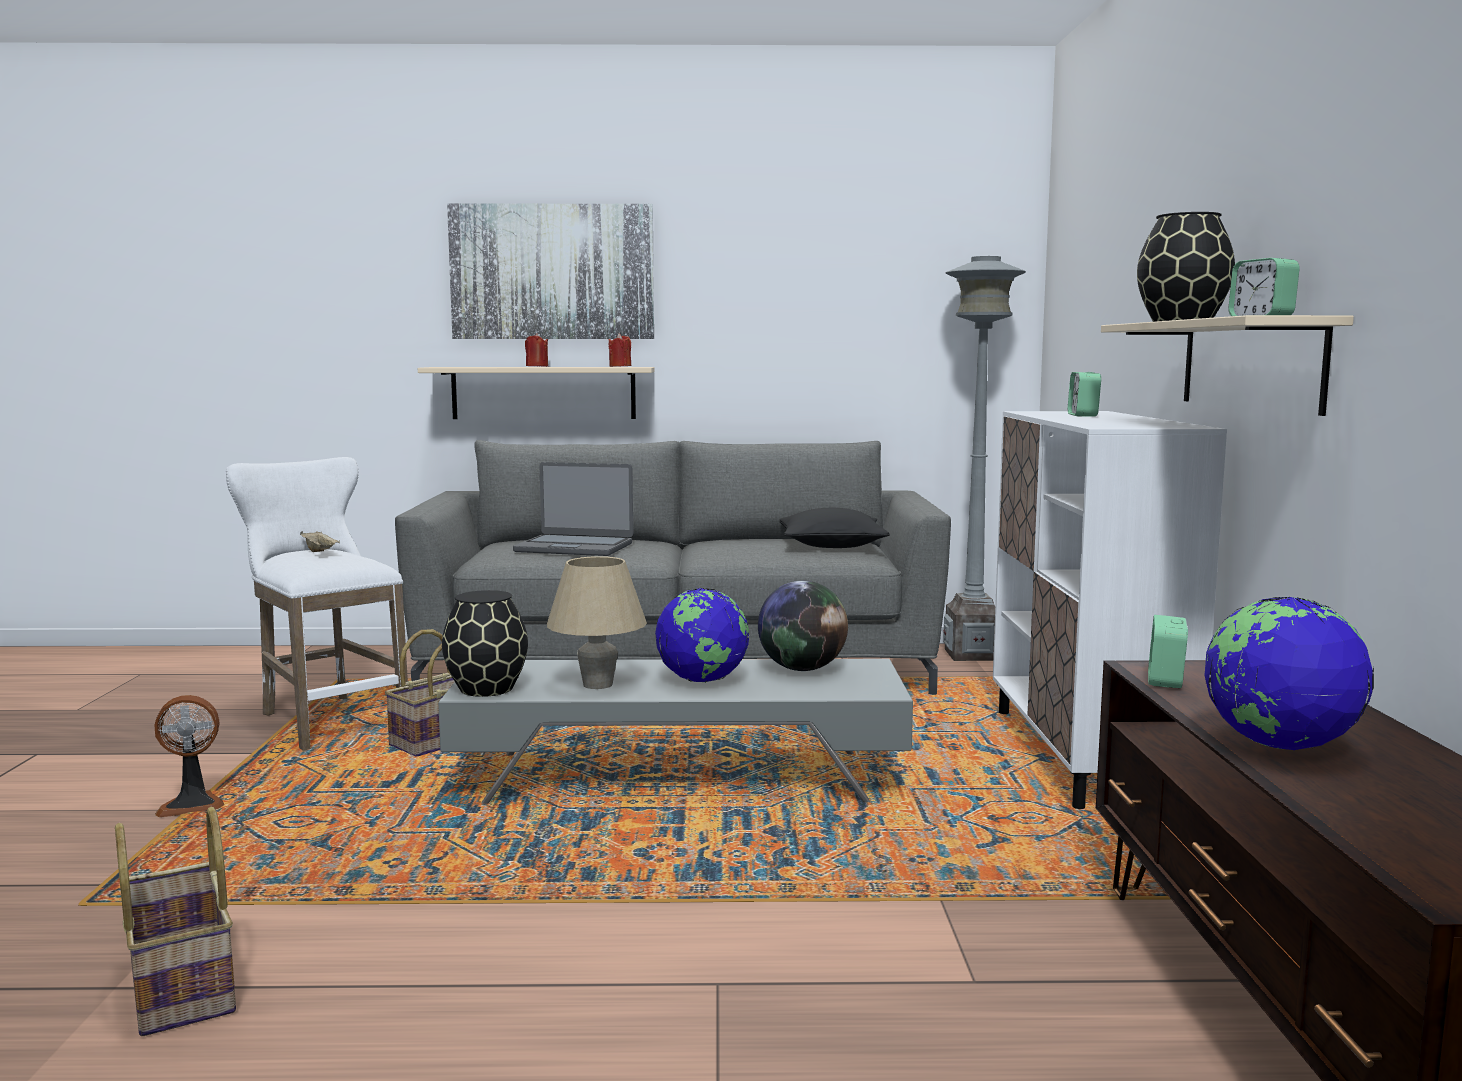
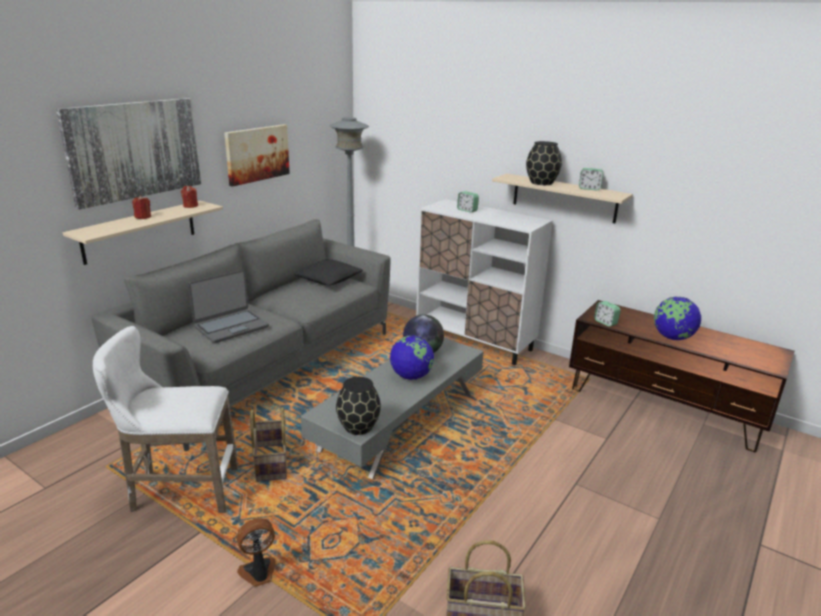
camera: 55 degrees left, 15 degrees up
(193, 804) = (259, 573): fan -> fan turned 135 degrees counterclockwise
(320, 552) = (164, 396): beige tray -> none
(597, 684) = (387, 399): beige table lamp -> none
(781, 309) = (257, 154): none -> picture

